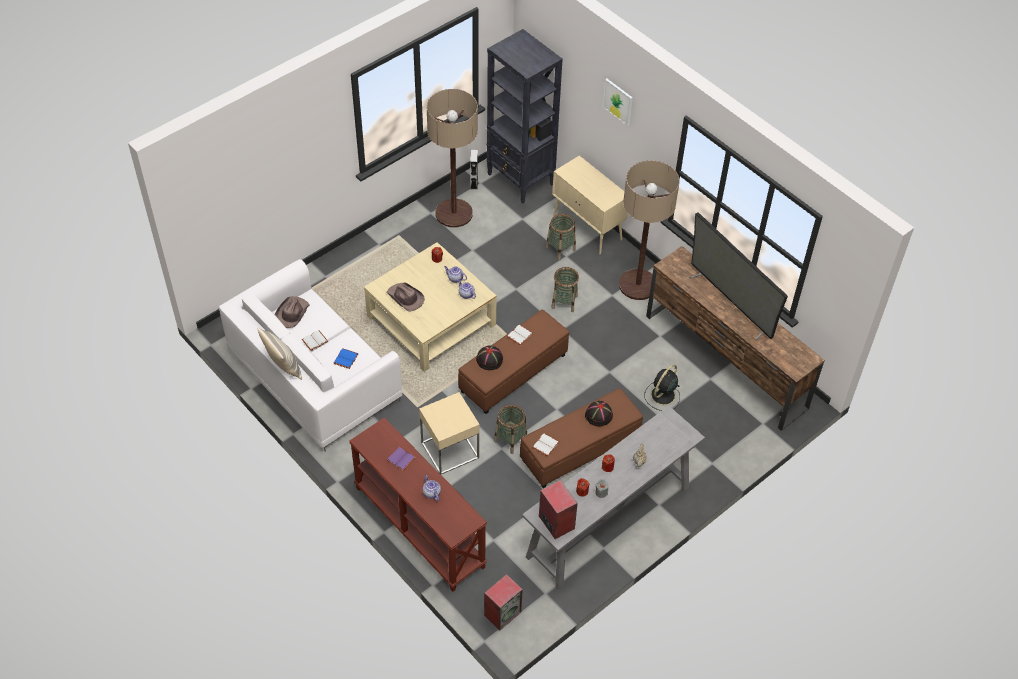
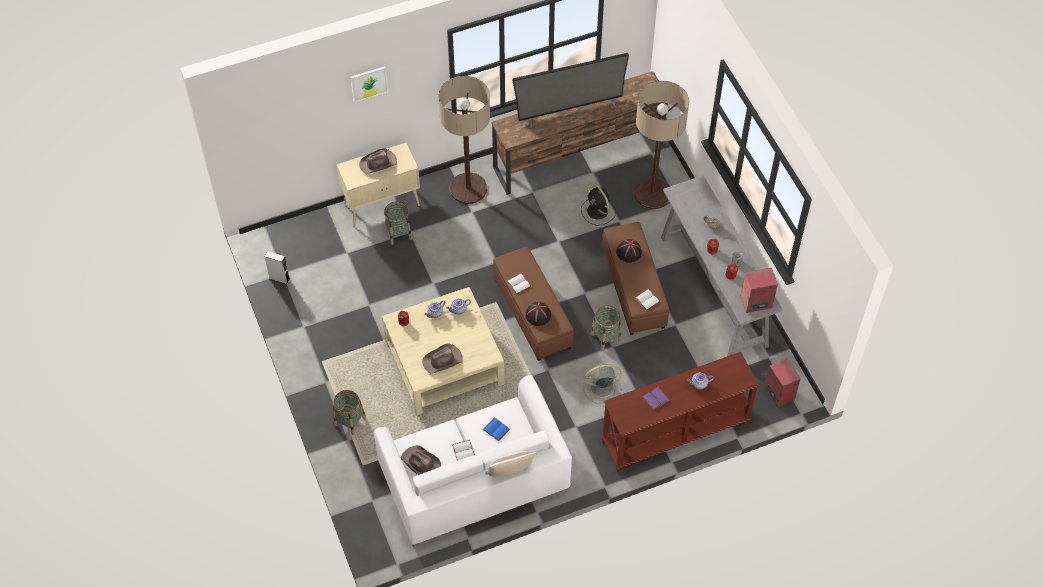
camera: 70 degrees left, 5 degrees up
(450, 450) = (600, 387): beige side table -> grey fan
(454, 213) = (314, 307): floor lamp -> floor lamp (652, 193)
(521, 180) = (295, 239): black bookcase -> none
(564, 302) = (465, 250): basket -> basket (350, 421)
(595, 183) = (378, 163): none -> brown hat

